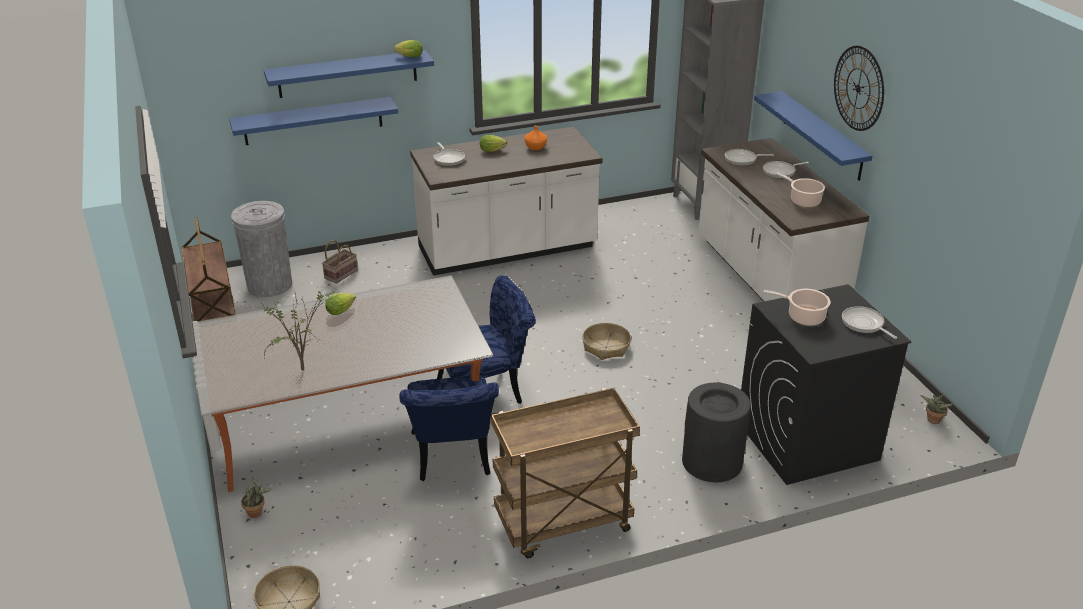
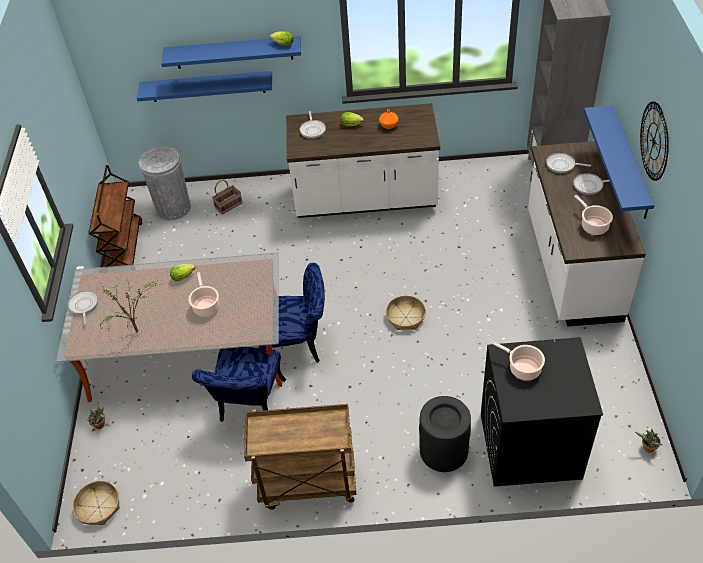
camera: 20 degrees right, 15 degrees up
(384, 333) = (206, 306): none -> cooking pot
(864, 324) = (571, 387): frying pan -> frying pan (84, 306)

